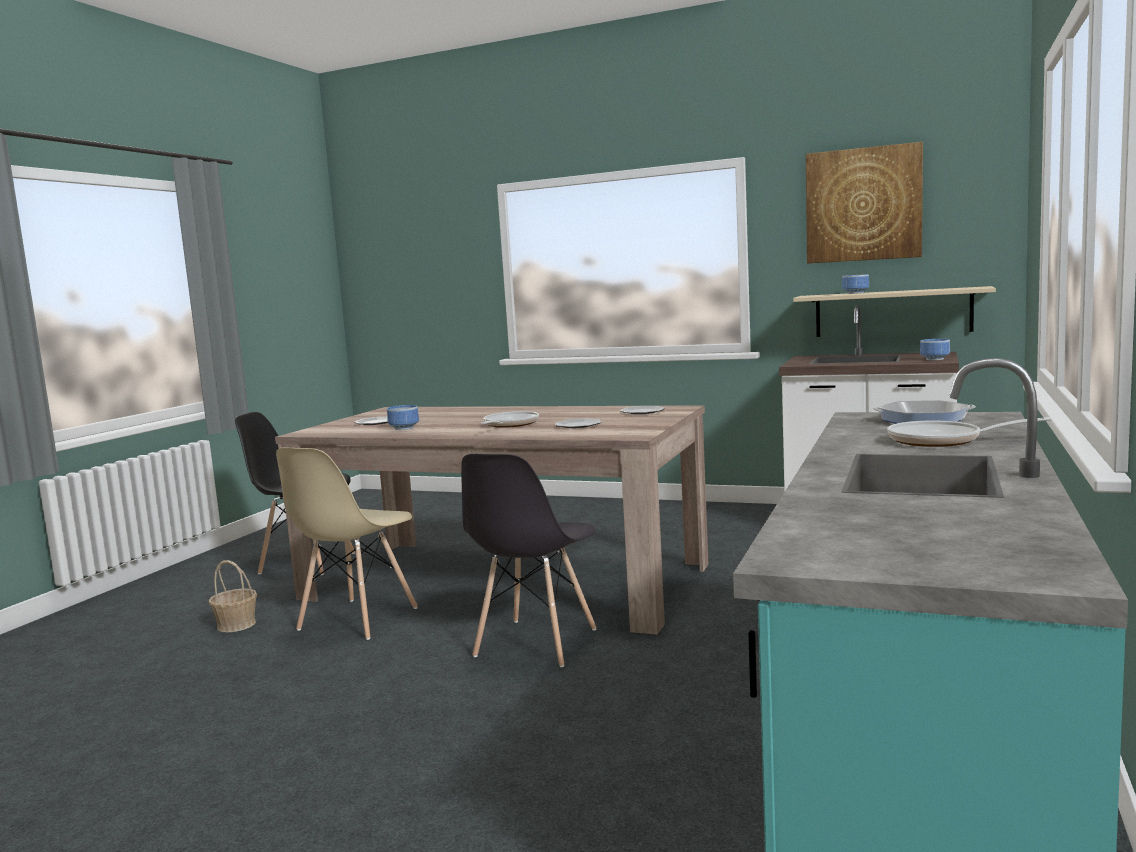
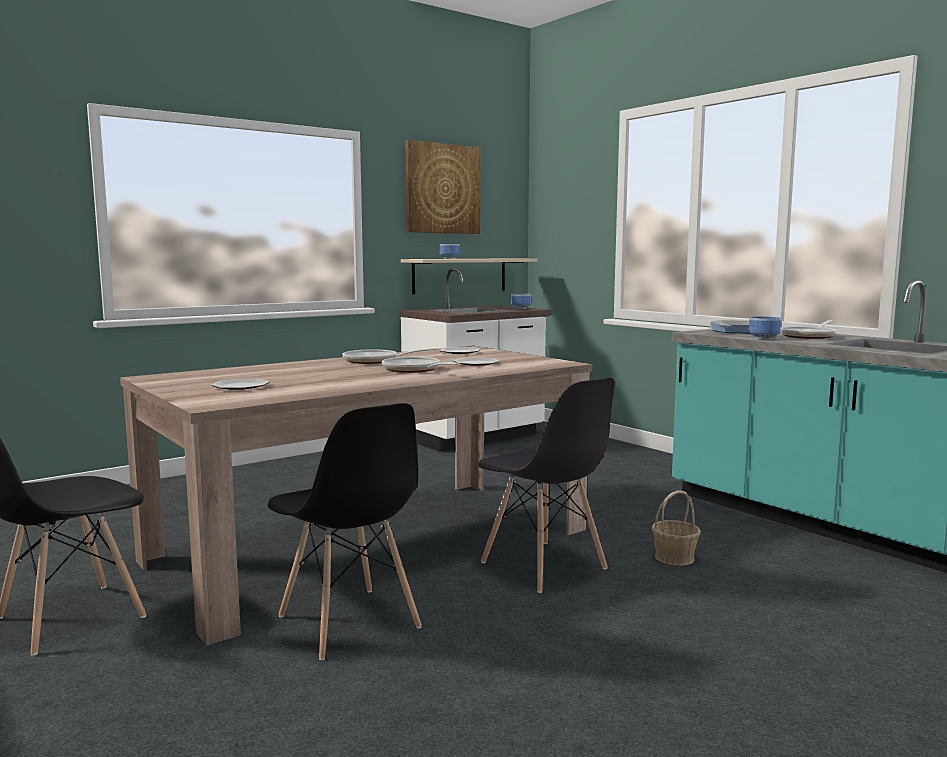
camera: 60 degrees left, 0 degrees up
(236, 625) = (225, 696): basket -> basket (675, 558)
(357, 619) = (349, 623): beige chair -> black chair
(404, 428) = (322, 385): bowl -> bowl (765, 338)
(541, 413) = (375, 361): none -> frying pan

